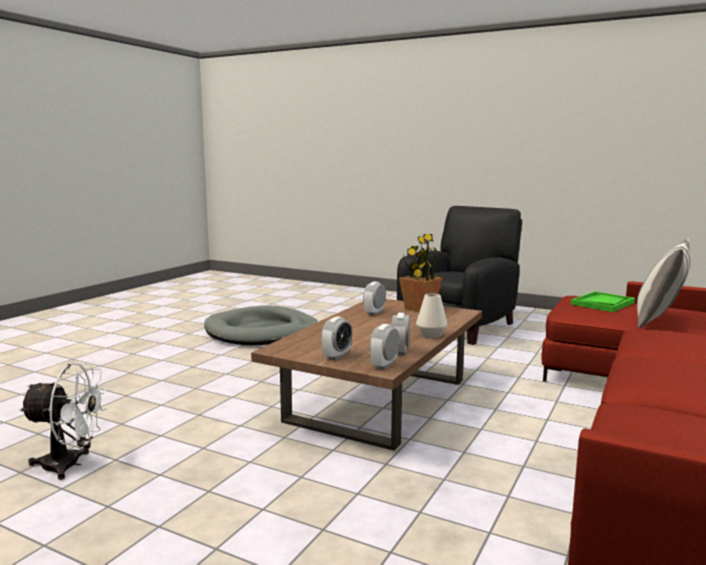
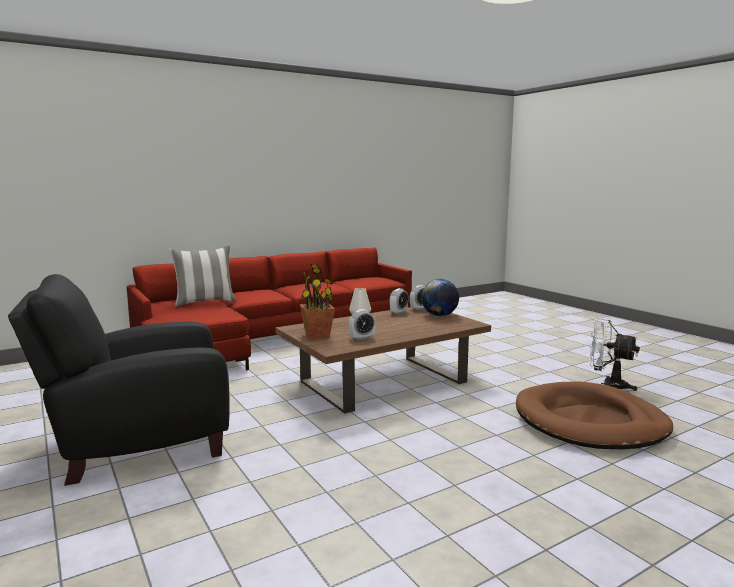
camera: 150 degrees left, 0 degrees up
(130, 402) = (590, 422): none -> brown dog bed
(262, 332) = (412, 512): grey dog bed -> none
(336, 356) = (439, 315): alarm clock -> globe
(602, 303) = (182, 314): green tray -> none

